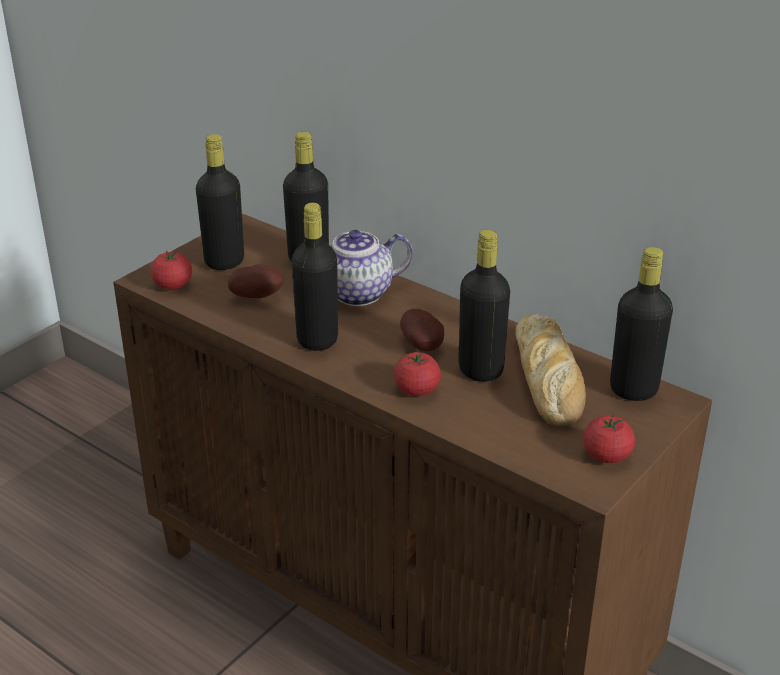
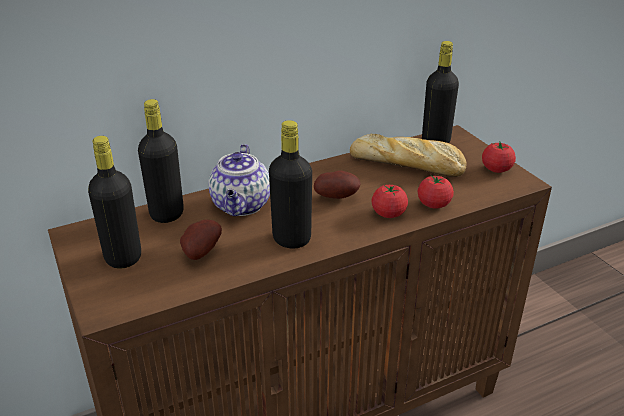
camera: 65 degrees left, 0 degrees up
(173, 285) = (132, 297): tomato -> tomato (434, 204)
(480, 370) = (381, 184): black bottle -> none

